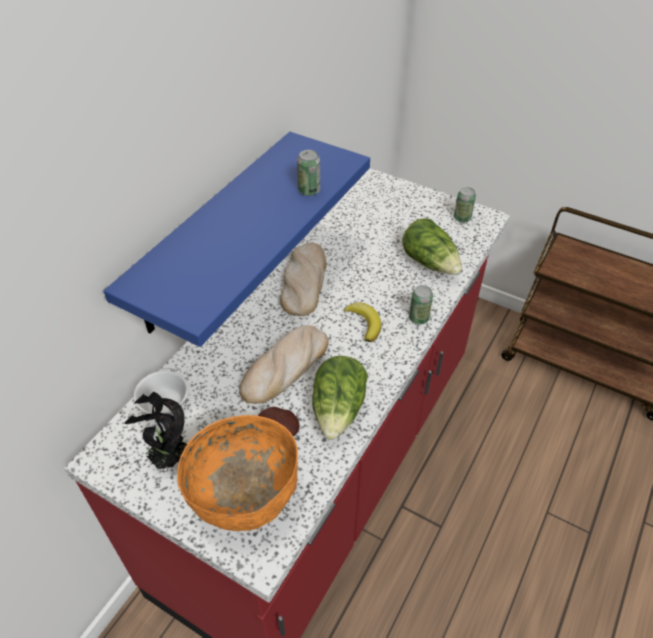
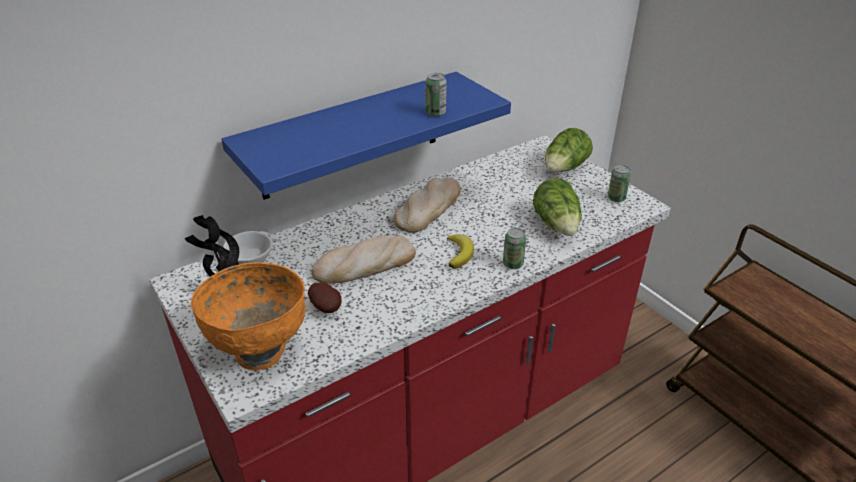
camera: 25 degrees right, 10 degrees down
(339, 410) = (387, 310): lettuce -> lettuce (564, 168)

